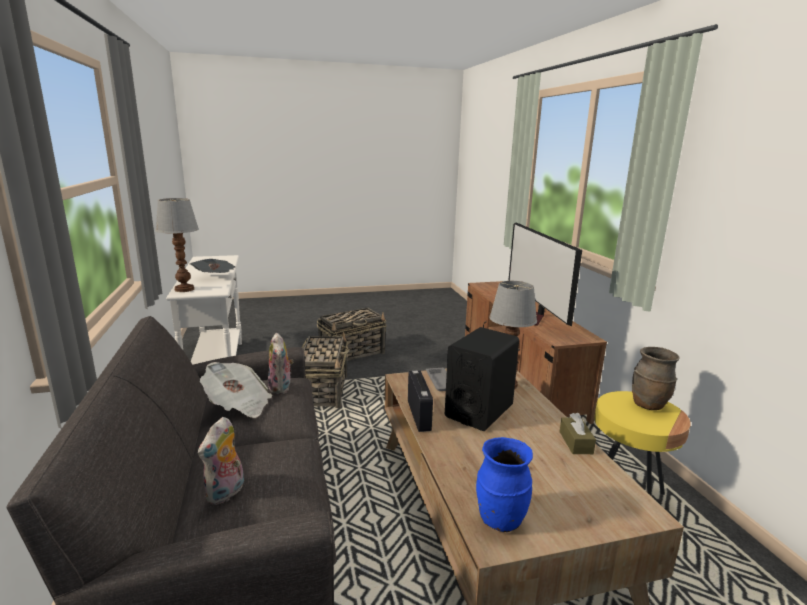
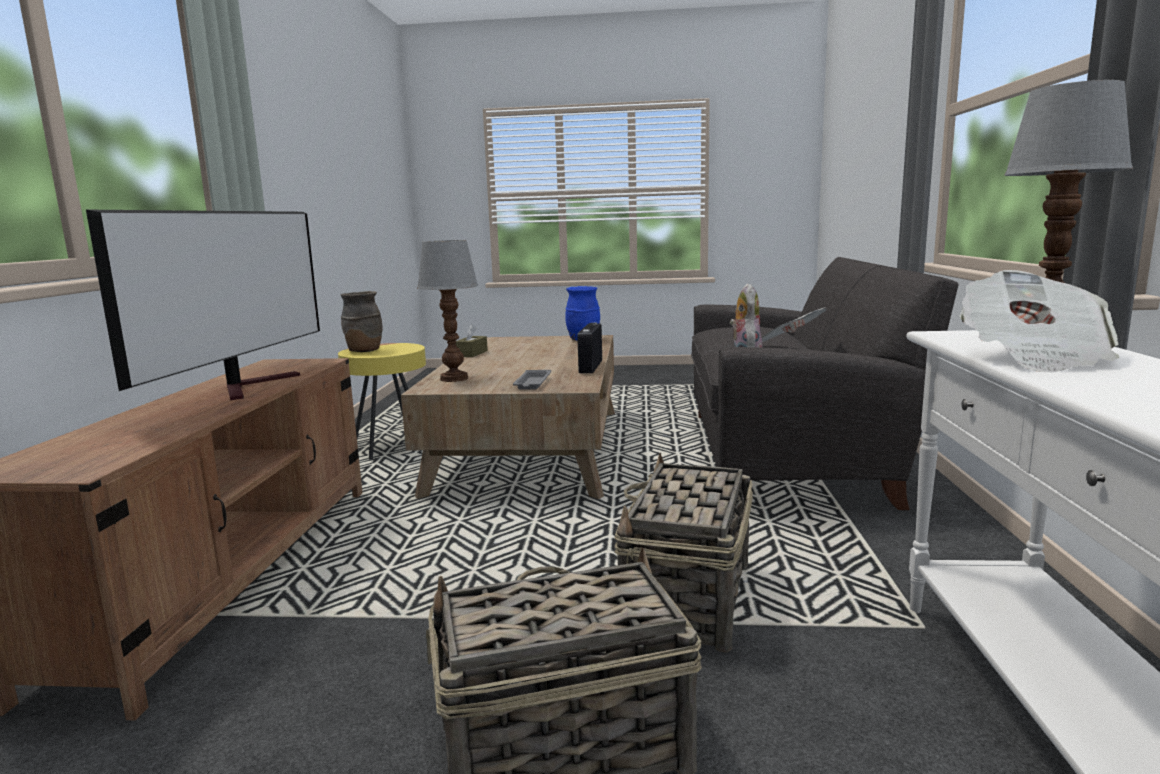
camera: 160 degrees left, 5 degrees down
(226, 493) = (765, 327): plush toy -> none
(479, 410) = (523, 367): black speaker -> none

